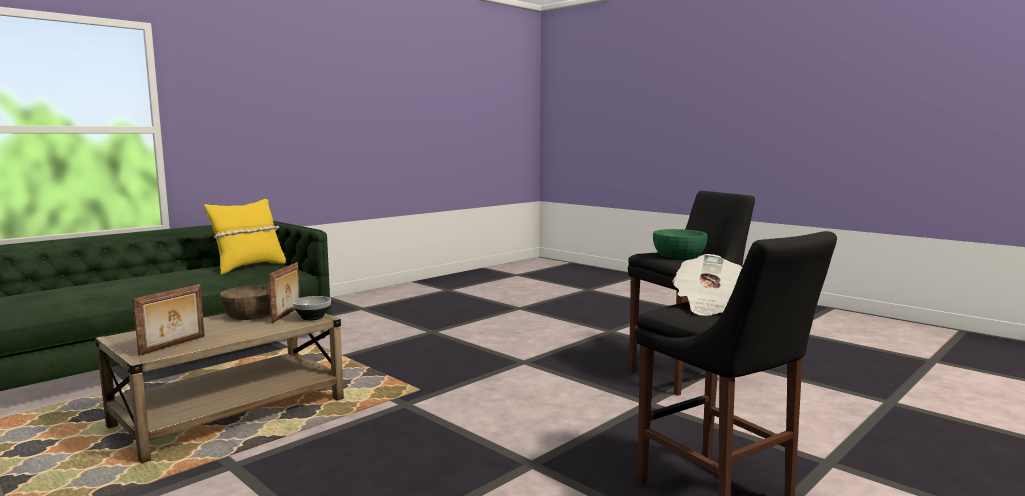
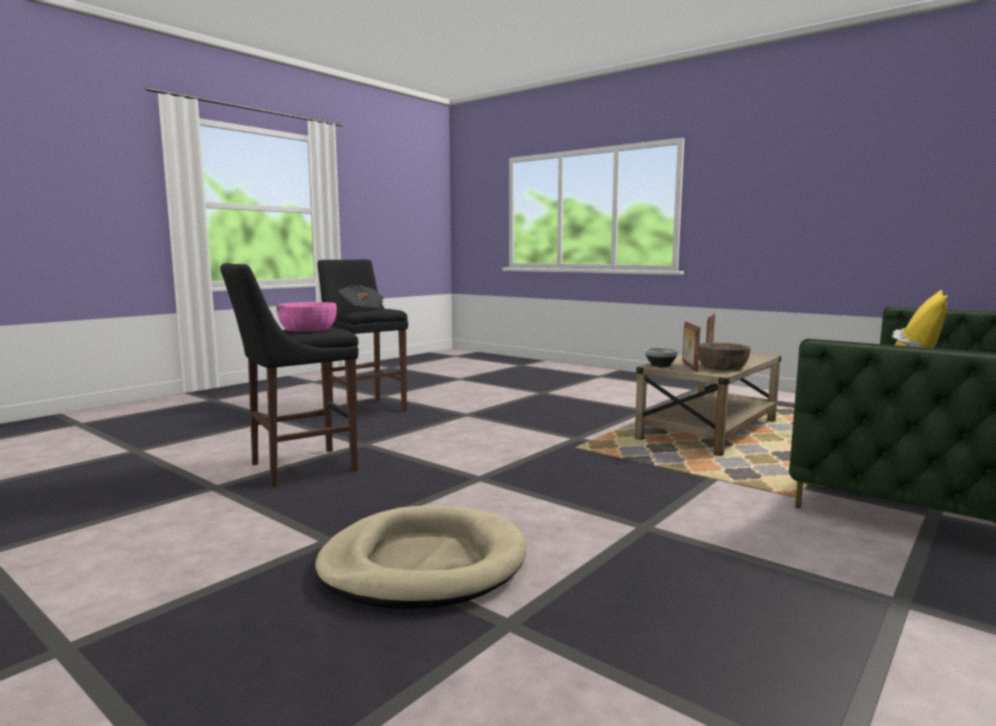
camera: 175 degrees right, 0 degrees up
(555, 322) = (423, 564): none -> beige dog bed
(679, 255) = (308, 329): green bowl -> pink bowl

